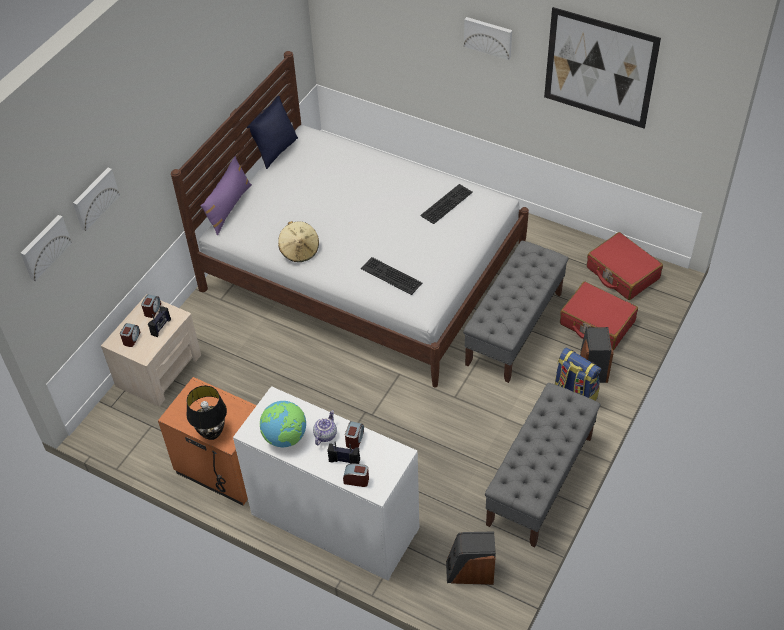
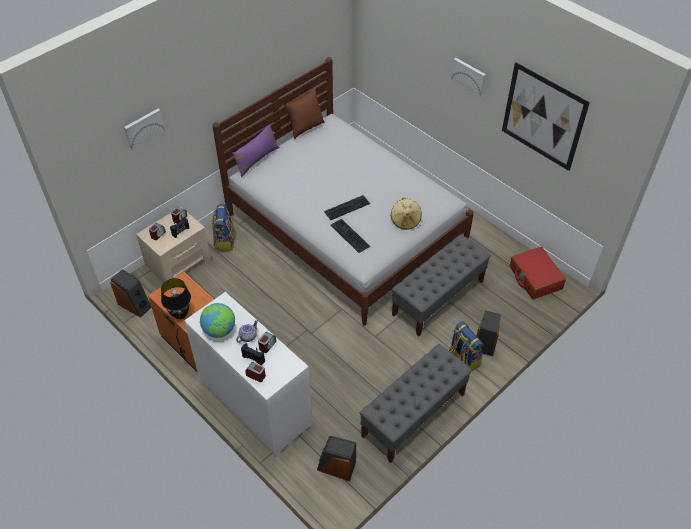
camera: 15 degrees right, 0 degrees up
(44, 247) = (95, 153): picture -> none
(122, 441) = (135, 305): none -> speaker
(210, 326) = (224, 241): none -> backpack
(275, 151) = (305, 128): blue pillow -> brown pillow
(299, 250) = (293, 201): beige hat -> beige hat (405, 220)
(446, 203) = (410, 193): keyboard -> keyboard (347, 207)
(596, 323) = (501, 310): red suitcase -> none

